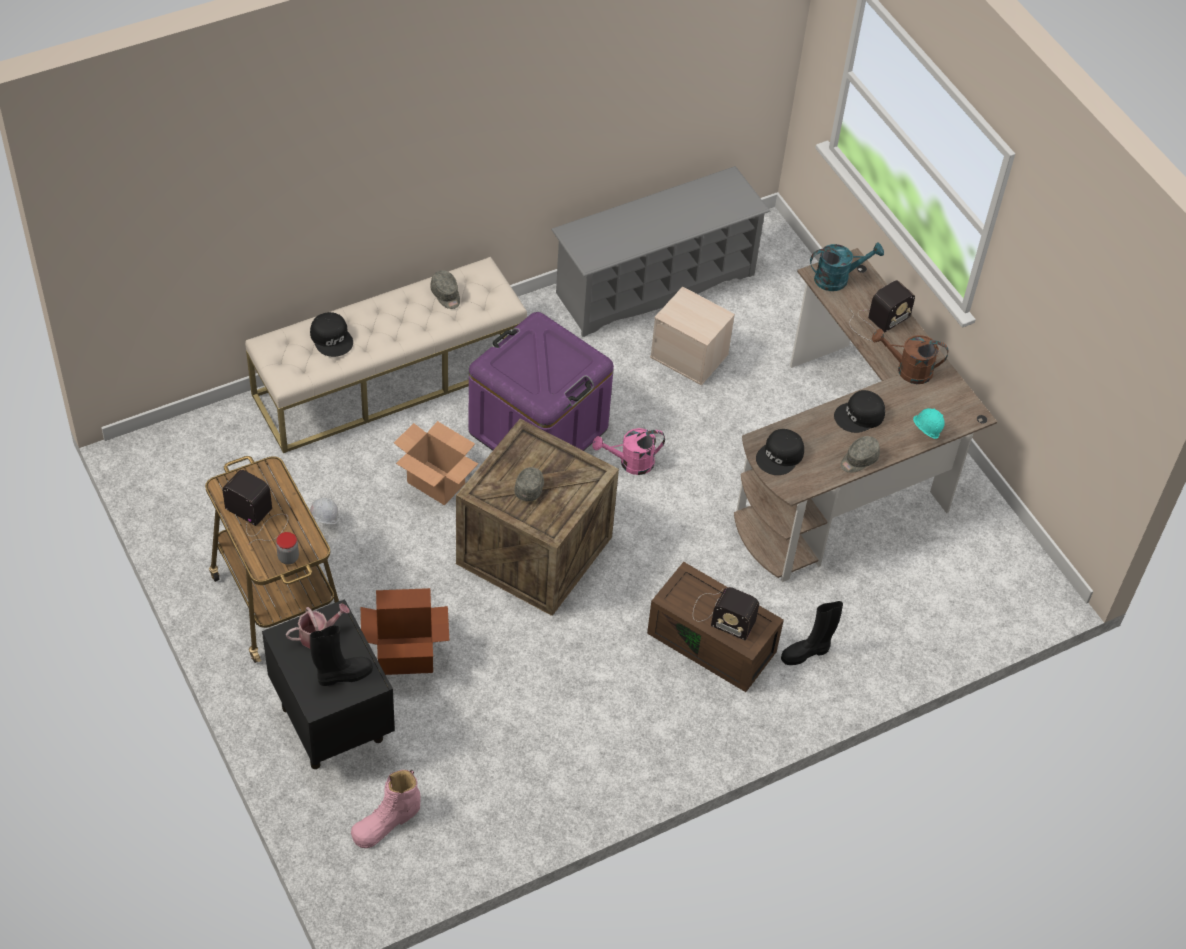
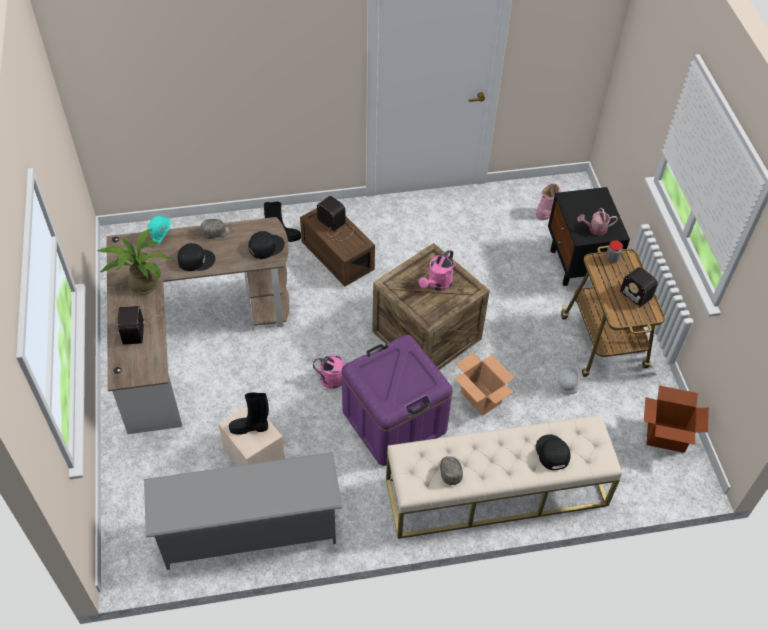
camera: 160 degrees left, 0 degrees up
(343, 675) = (583, 205): black boot -> black boot (250, 427)
(405, 655) = (527, 291): cardboard box -> cardboard box (665, 436)
(530, 487) = (437, 284): grey cap -> pink watering can
(838, 278) = (141, 366): turquoise watering can -> none
(877, 321) = (136, 324): radio -> radio turned 75 degrees counterclockwise
(907, 370) = (140, 283): brown watering can -> potted plant

